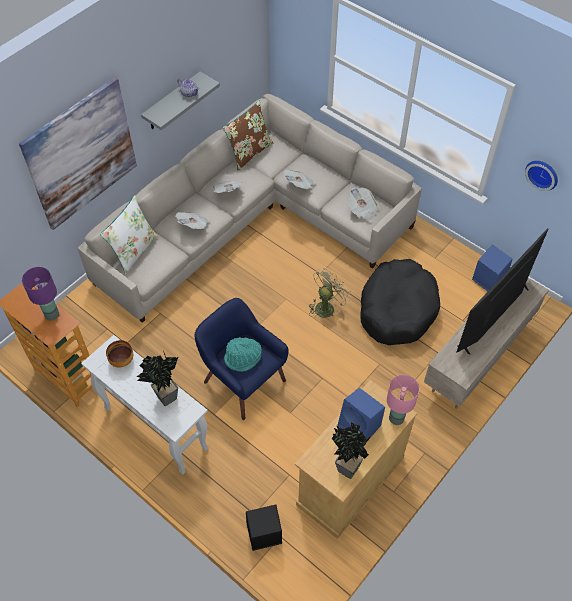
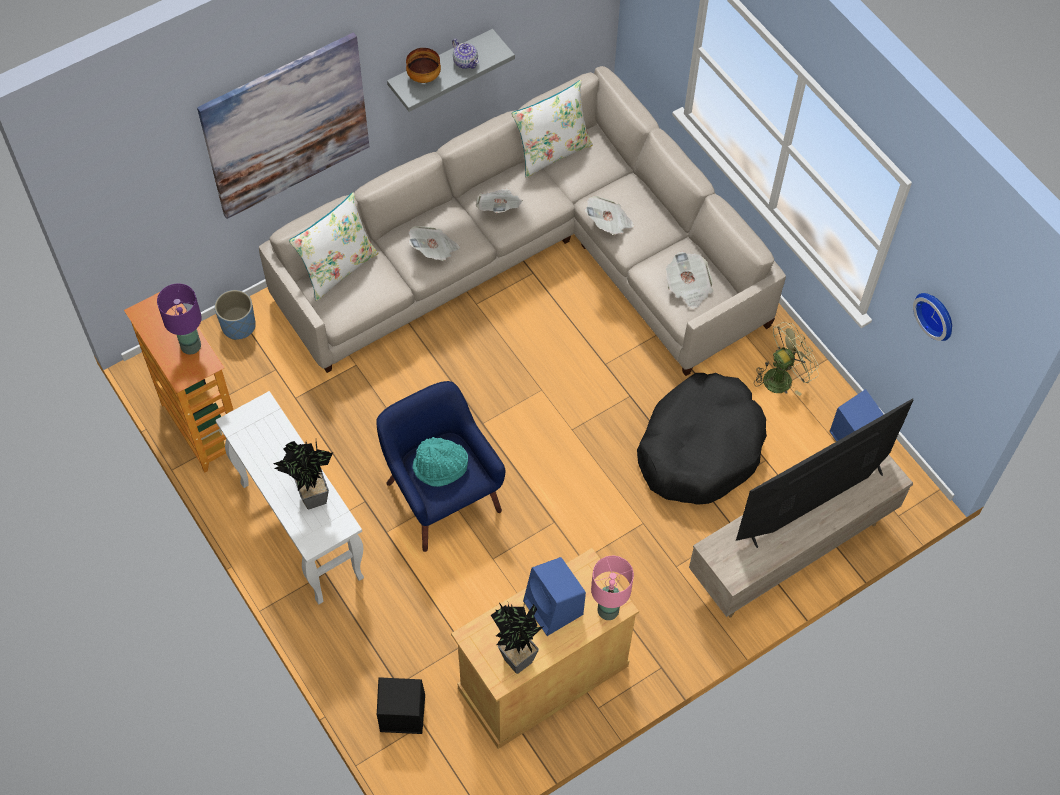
camera: 15 degrees right, 5 degrees up
(74, 307) = (238, 326): none -> blue planter
(122, 360) = (270, 431): bowl -> bowl (424, 77)
(249, 152) = (552, 152): brown pillow -> white pillow
(327, 306) = (597, 417): green fan -> green fan (782, 377)

